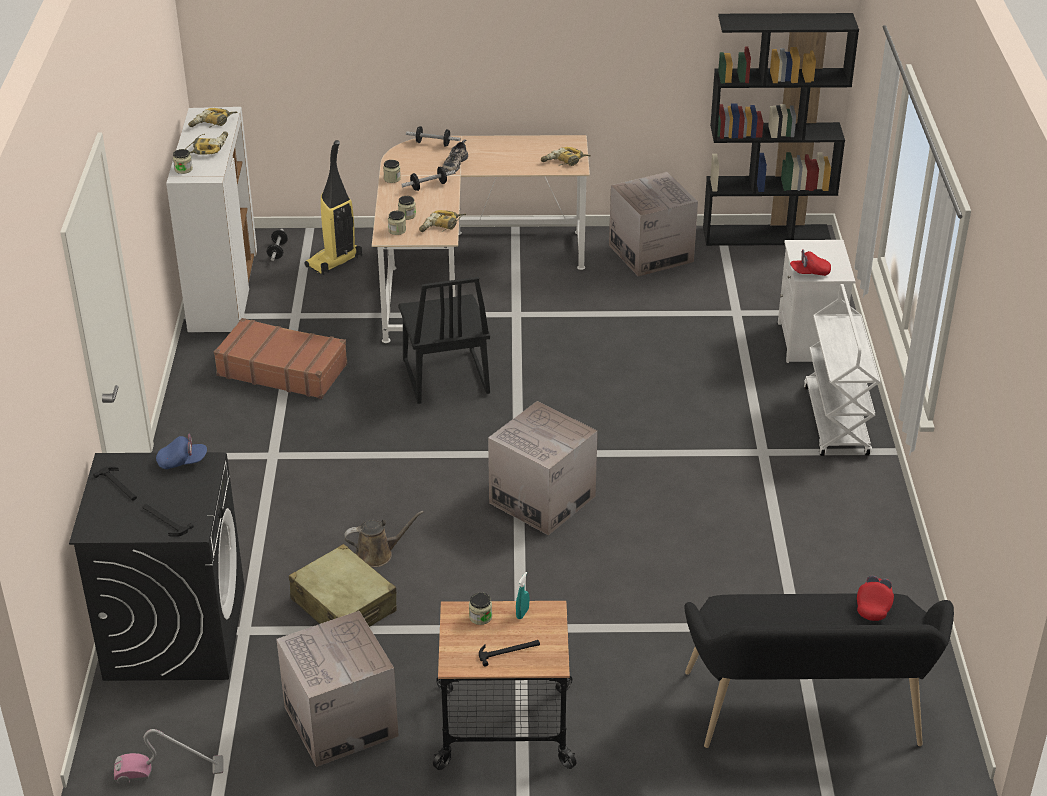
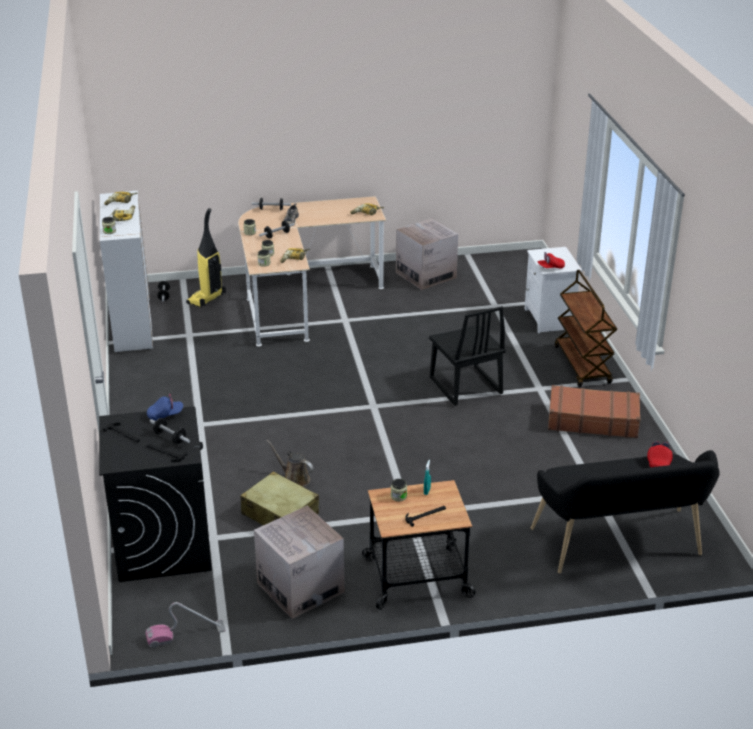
camera: 10 degrees left, 5 degrees down
(178, 497) = (170, 437): none -> dumbbell
(282, 369) = (190, 369): brown suitcase -> brown suitcase (592, 420)
(378, 554) = (294, 479): brown watering can -> brown watering can turned 120 degrees counterclockwise
(444, 377) = (307, 364): black chair -> black chair (465, 386)
(542, 499) = (399, 433): cardboard box -> none
(767, 235) = (501, 257): black bookcase -> none
(836, 422) = (582, 365): white cart -> brown cart

